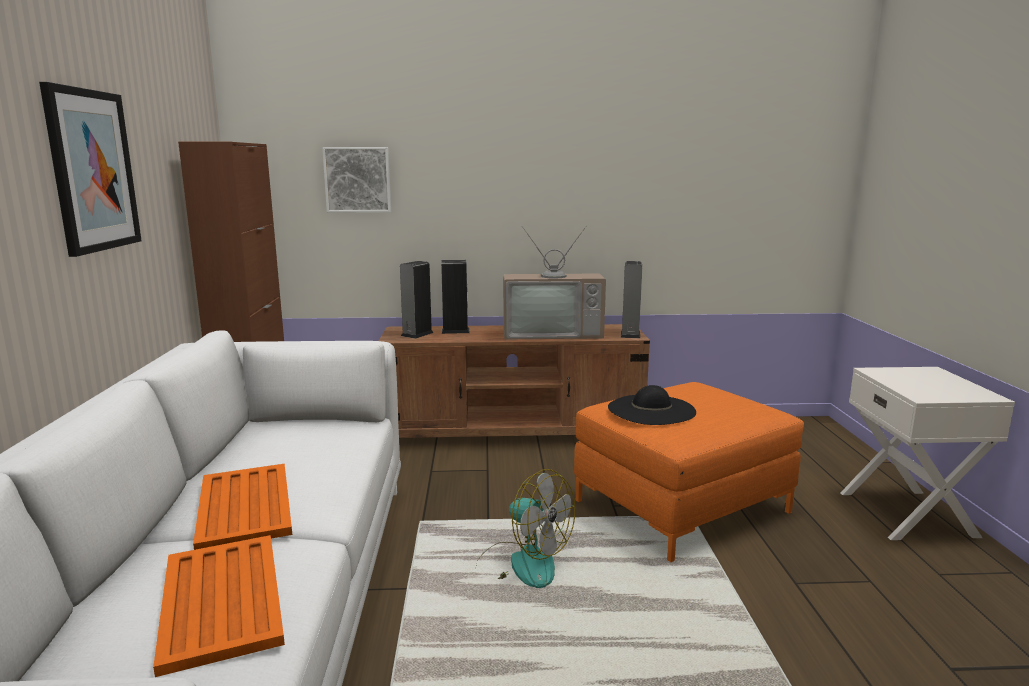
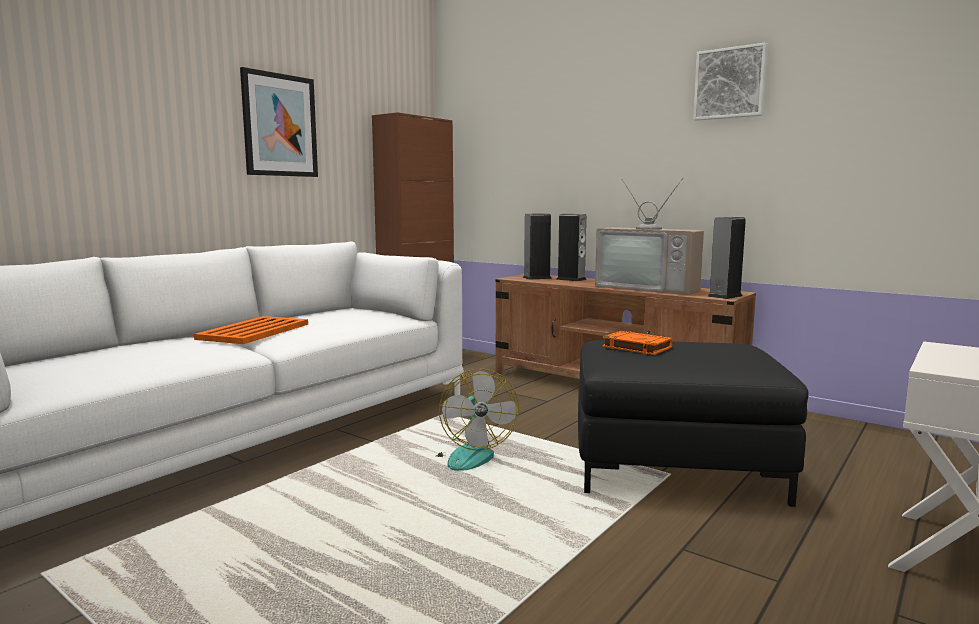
camera: 40 degrees right, 5 degrees down
(222, 599) = (161, 354): orange tray -> none
(358, 179) = (516, 146): picture -> picture (730, 83)
(651, 410) = (636, 347): black hat -> orange book
(681, 505) = (675, 466): orange ottoman -> black ottoman

